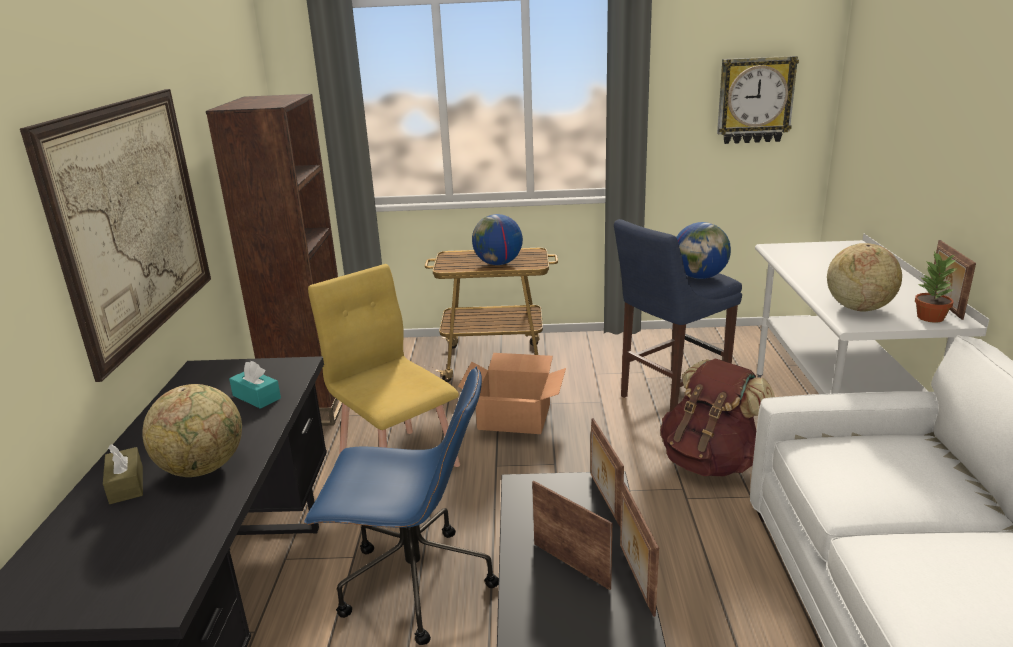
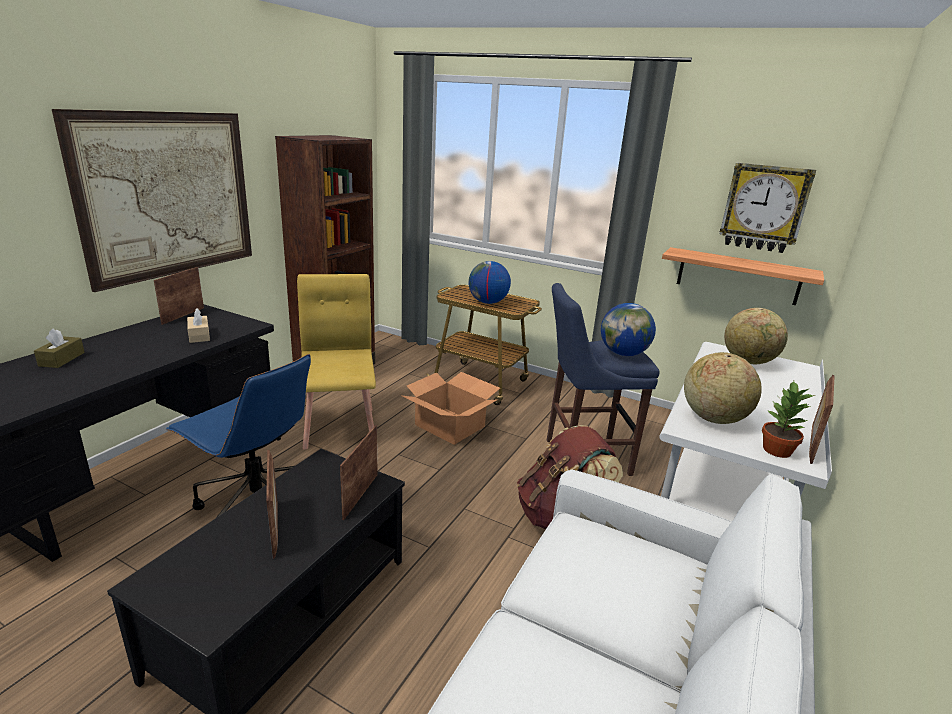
camera: 25 degrees right, 0 degrees up
(203, 468) = (107, 364): globe -> globe (748, 361)
(256, 397) = (199, 335): turquoise tissue box -> beige tissue box
(635, 579) = (299, 560): picture frame -> picture frame (182, 315)
(740, 173) = (738, 276): none -> shelf

